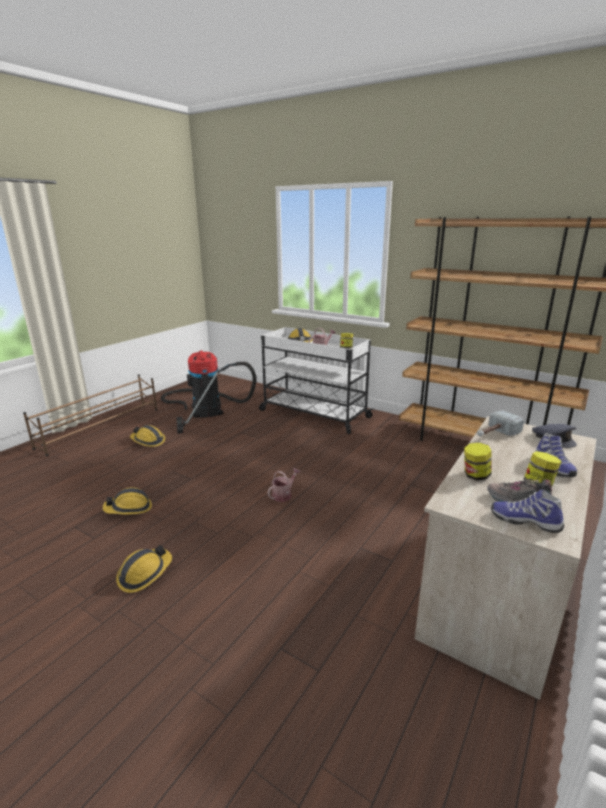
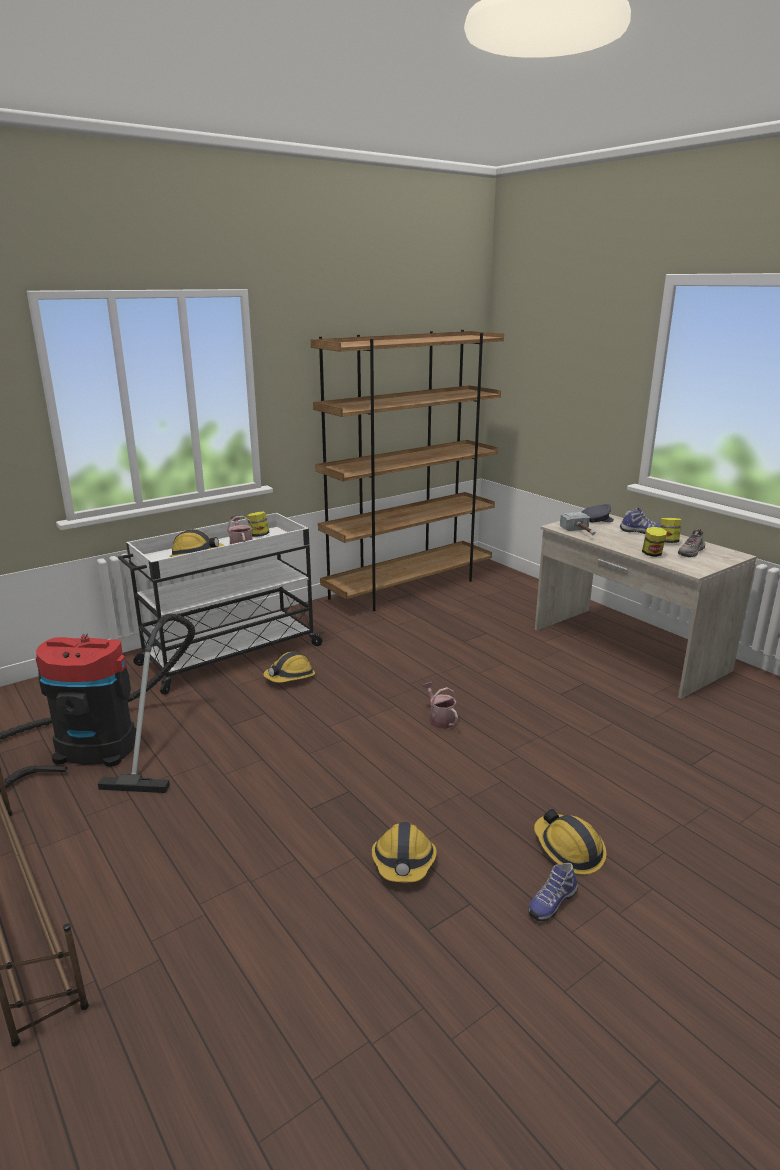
camera: 70 degrees left, 0 degrees up
(148, 441) = (163, 832): hard hat -> hard hat (290, 677)
(525, 521) = (716, 557): shoe -> shoe (551, 902)

